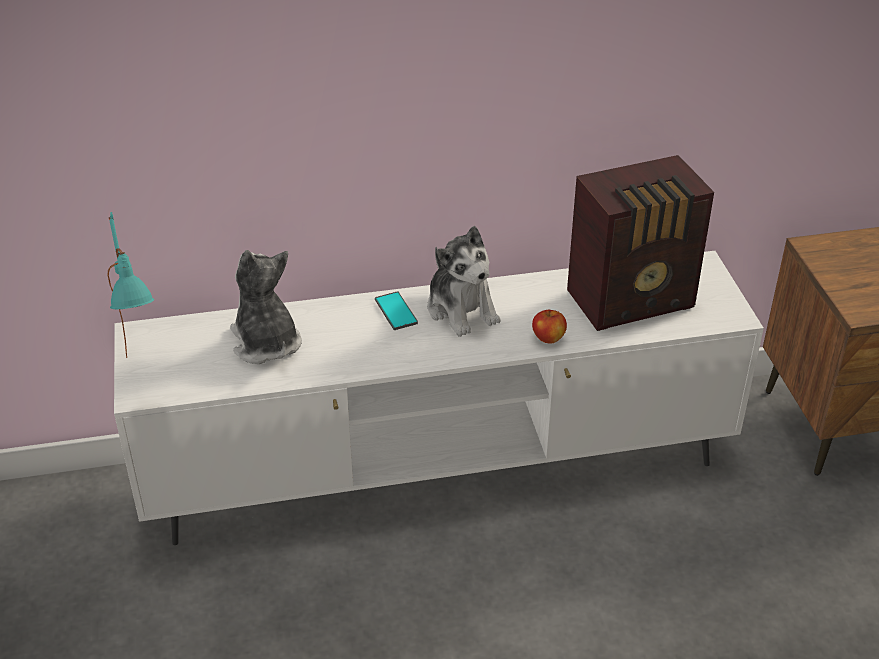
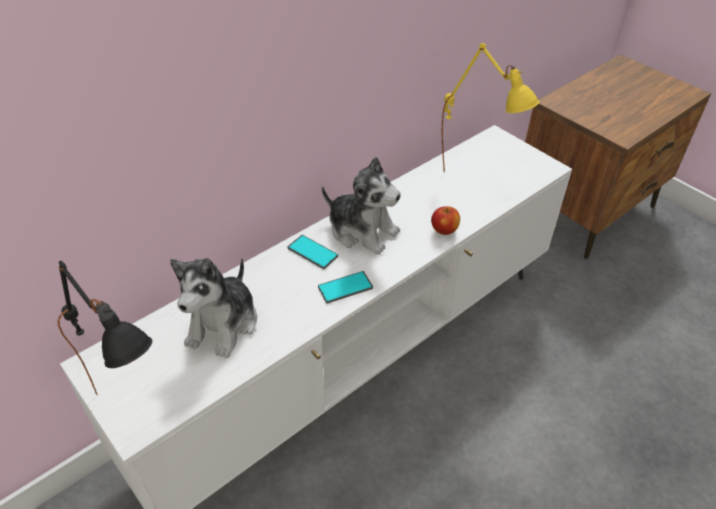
camera: 30 degrees left, 5 degrees up
(147, 380) = (135, 409): turquoise table lamp -> black table lamp
(266, 343) = (223, 324): plush toy -> plush toy turned 105 degrees counterclockwise
(400, 353) = (345, 287): none -> phone
(633, 300) = (476, 179): radio -> yellow table lamp

